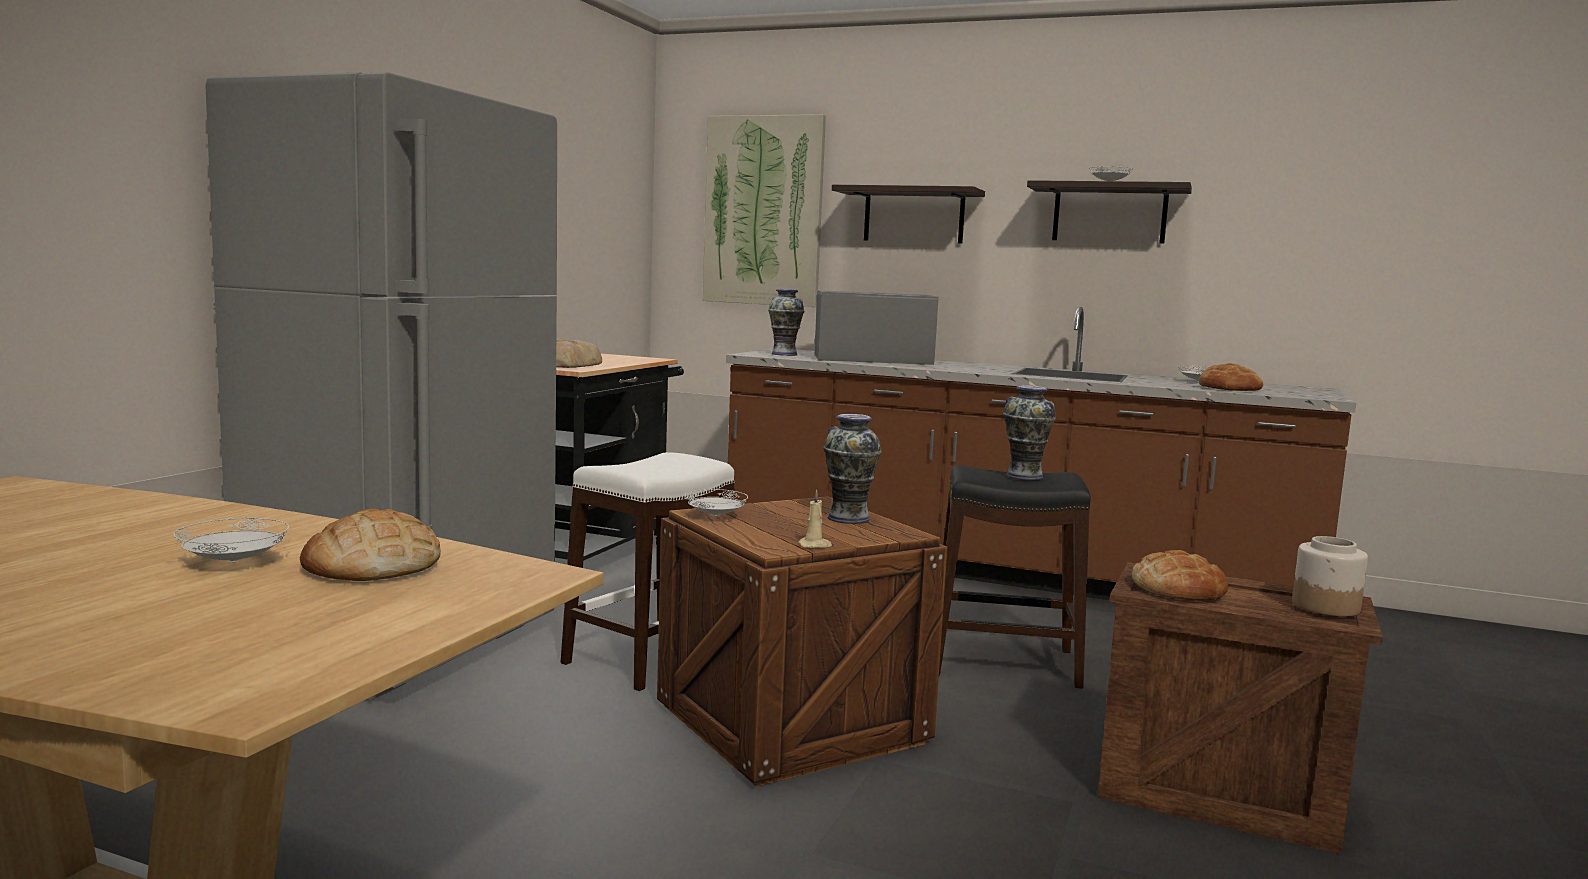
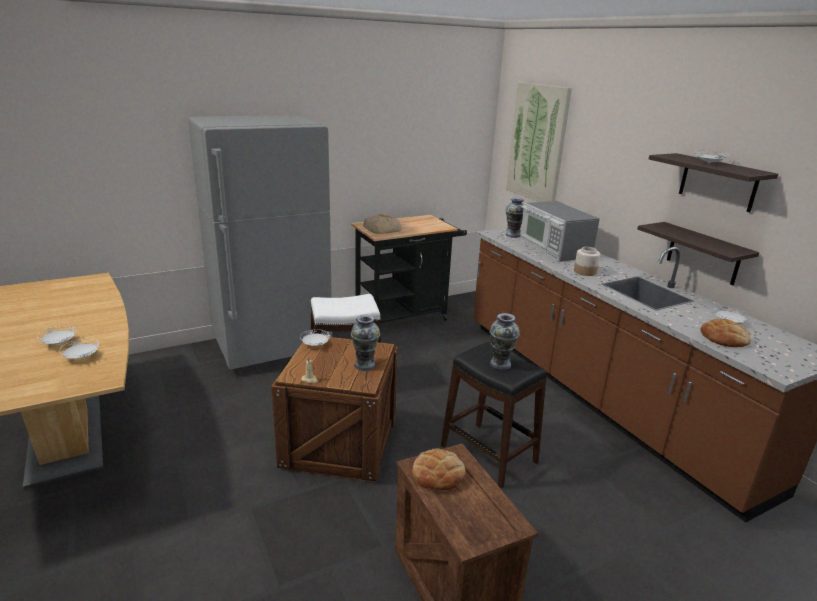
camera: 40 degrees right, 15 degrees up
(371, 565) = (81, 357): bread -> white plate
(871, 359) = (553, 249): microwave -> microwave turned 150 degrees counterclockwise
(914, 216) = (606, 160): shelf -> shelf (703, 254)
(1326, 606) = (488, 525): jar -> jar (585, 272)

